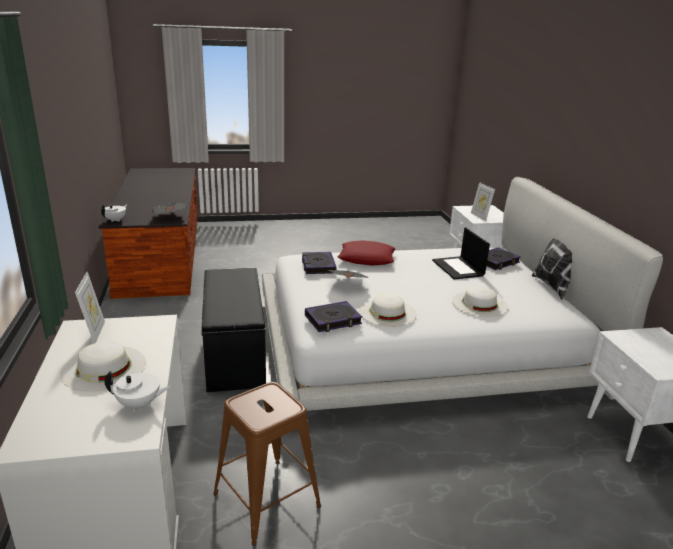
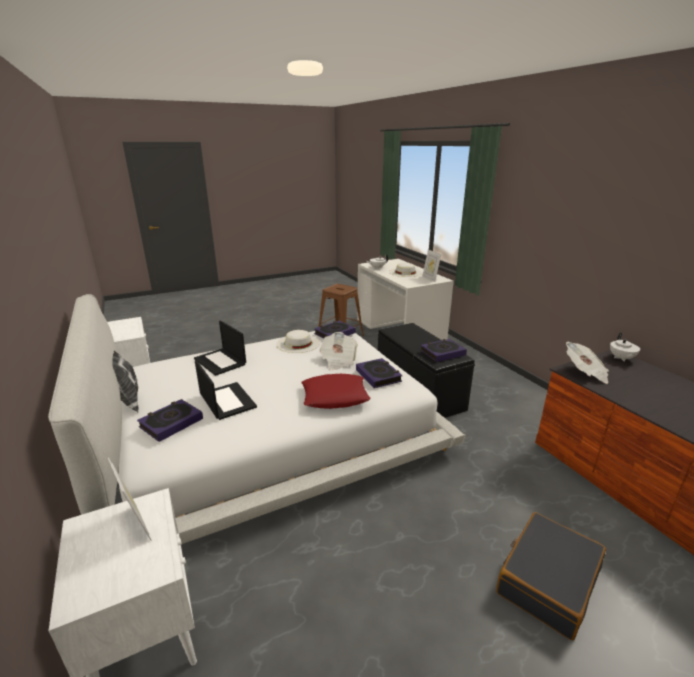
camera: 165 degrees right, 0 degrees up
(228, 278) = (442, 353): none -> book
(278, 254) = (547, 580): none -> black suitcase
(479, 303) = (221, 361): white hat -> laptop

